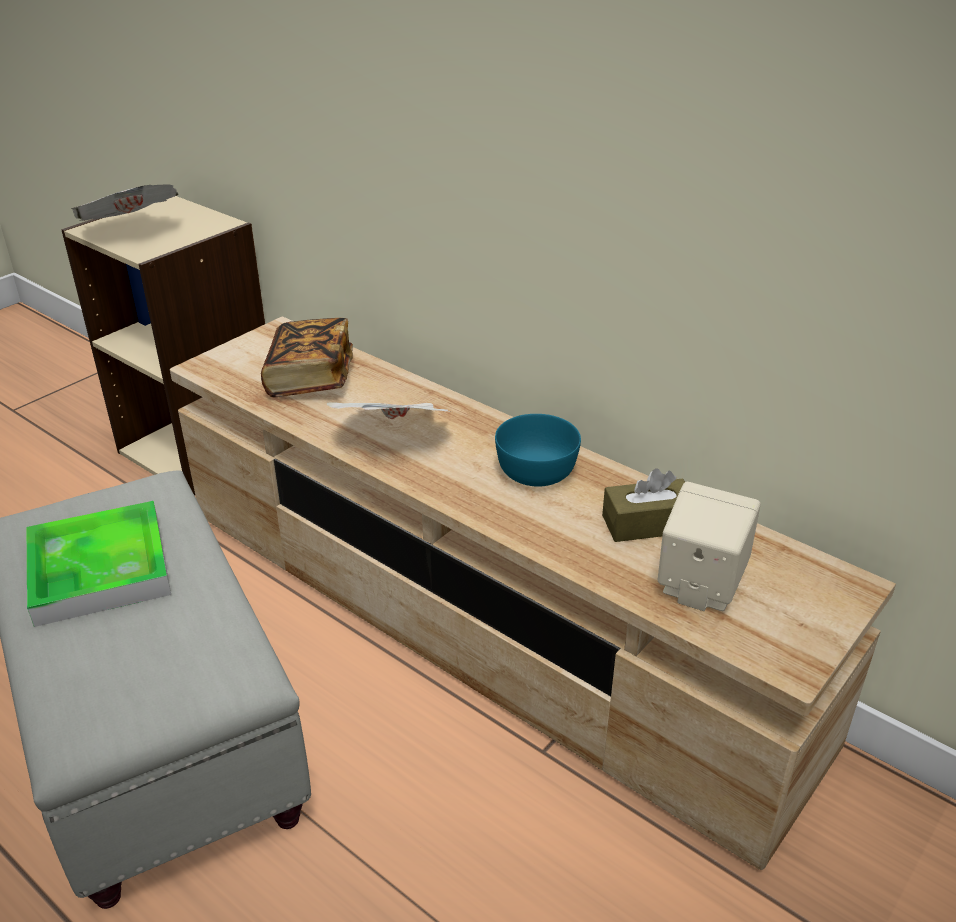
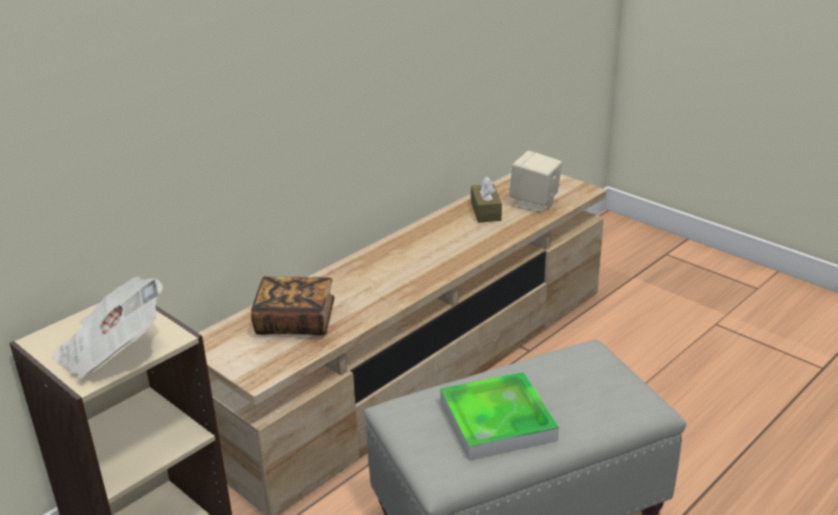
camera: 85 degrees left, 5 degrees down
(395, 435) = (385, 284): newspaper -> none
(535, 470) = (433, 239): turquoise bowl -> none

